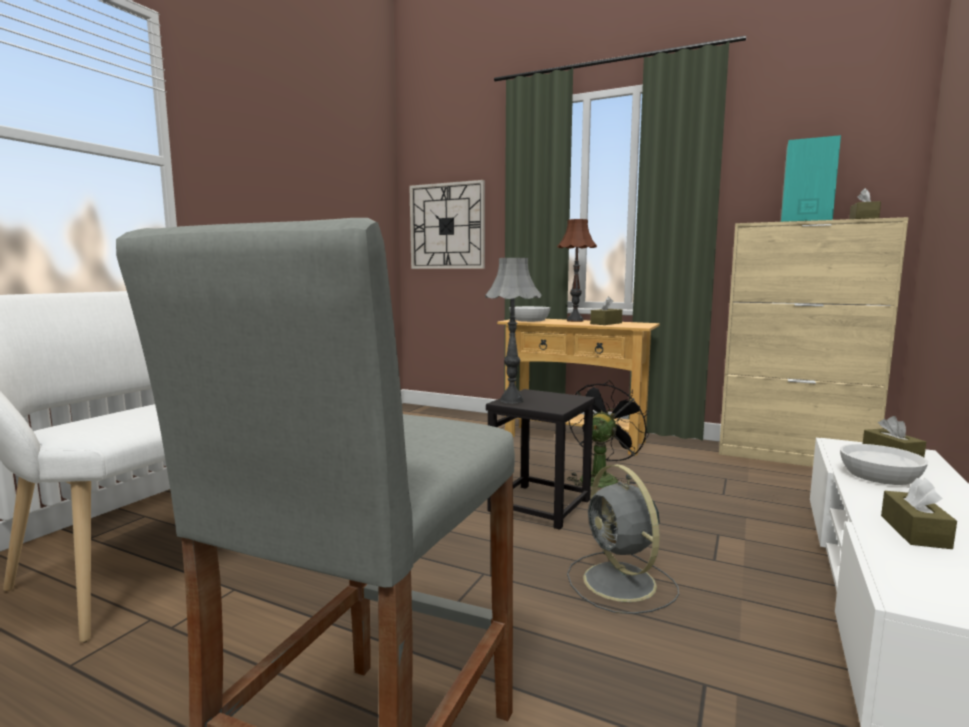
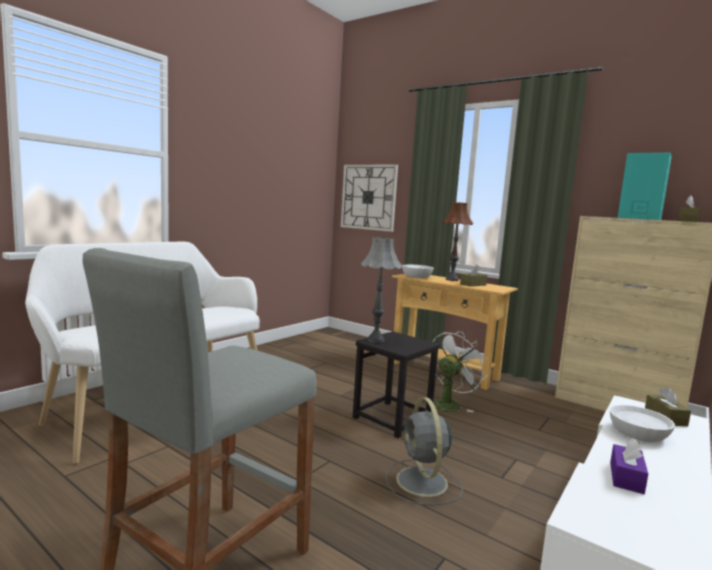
camera: 10 degrees right, 0 degrees up
(601, 478) = (448, 404): black fan -> white fan
(914, 531) = (626, 477): brown tissue box -> purple tissue box

